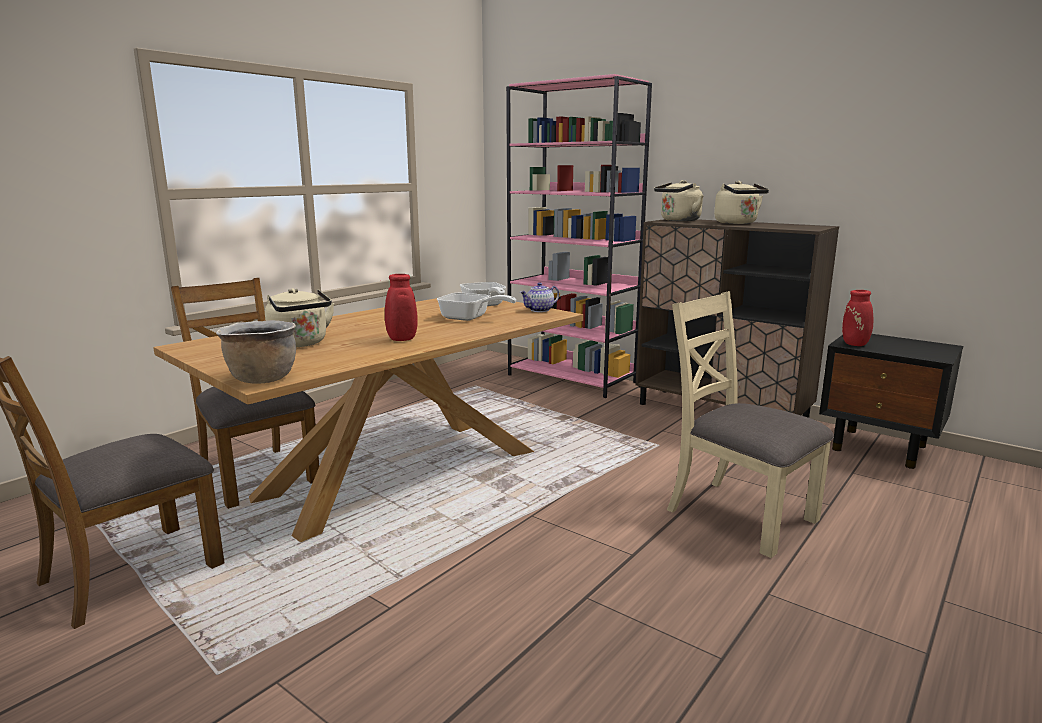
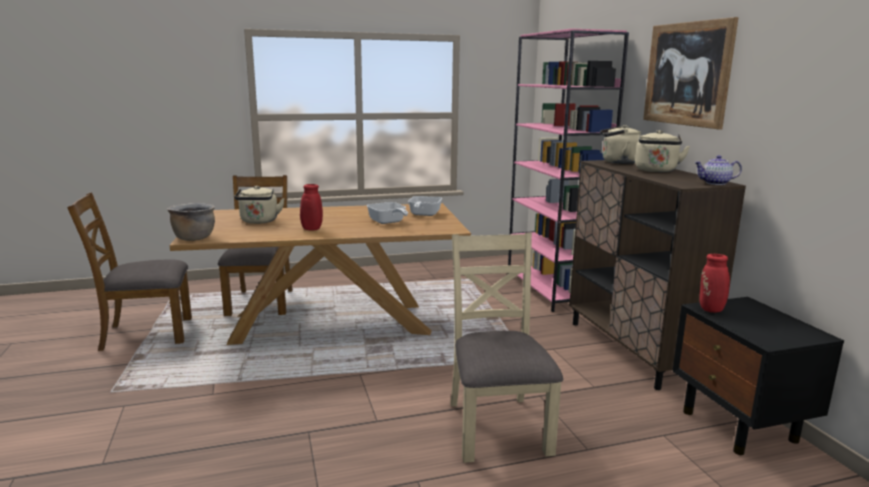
camera: 35 degrees right, 0 degrees up
(540, 310) = (448, 225): teapot -> teapot (715, 183)
(744, 124) = (687, 74): none -> picture

